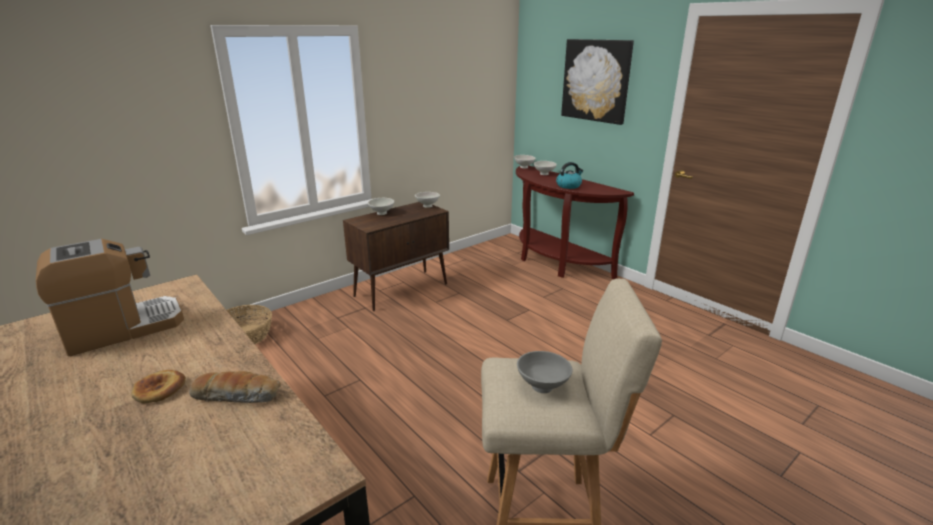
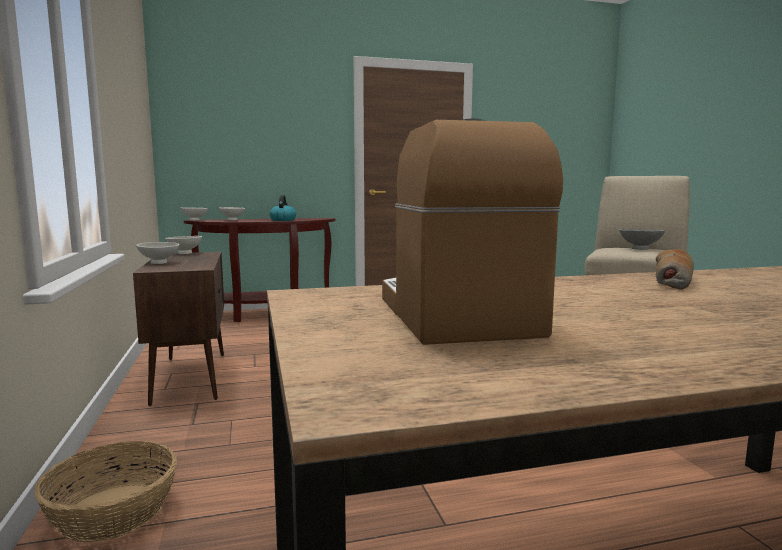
camera: 65 degrees left, 15 degrees down
(159, 389) = (664, 299): bread -> none
(596, 80) = (271, 119): picture -> none

